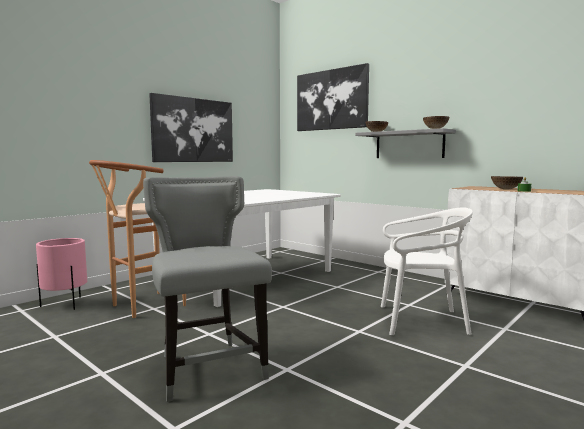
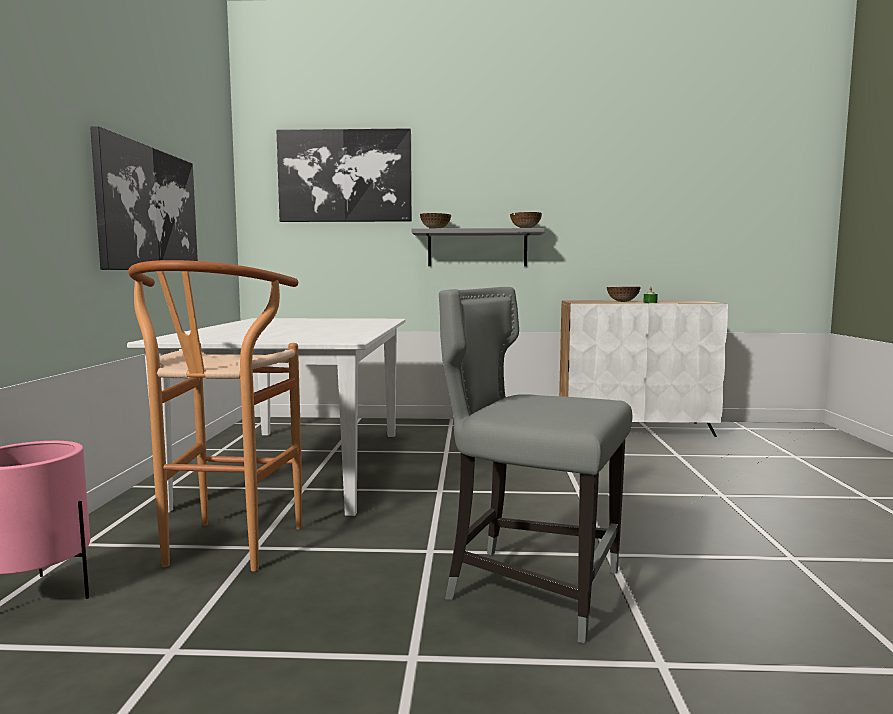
camera: 40 degrees left, 0 degrees up
(421, 321) = (606, 466): white chair -> none

